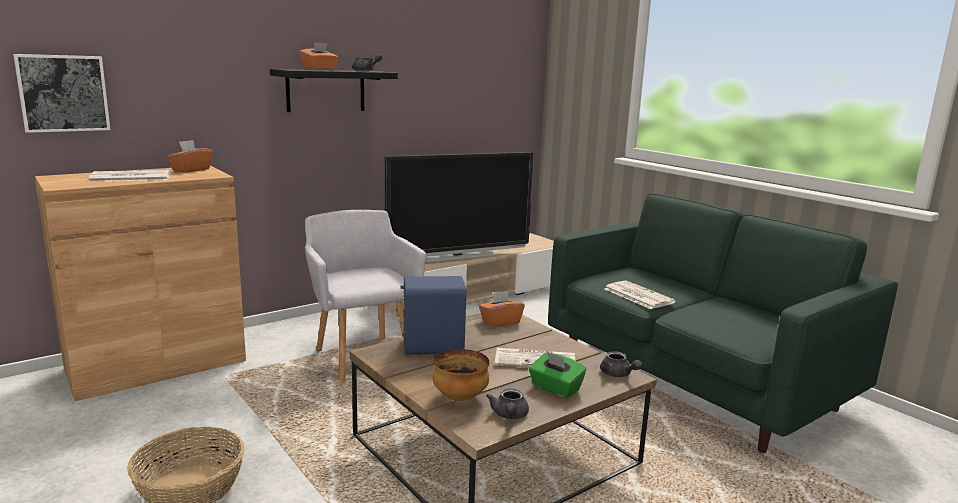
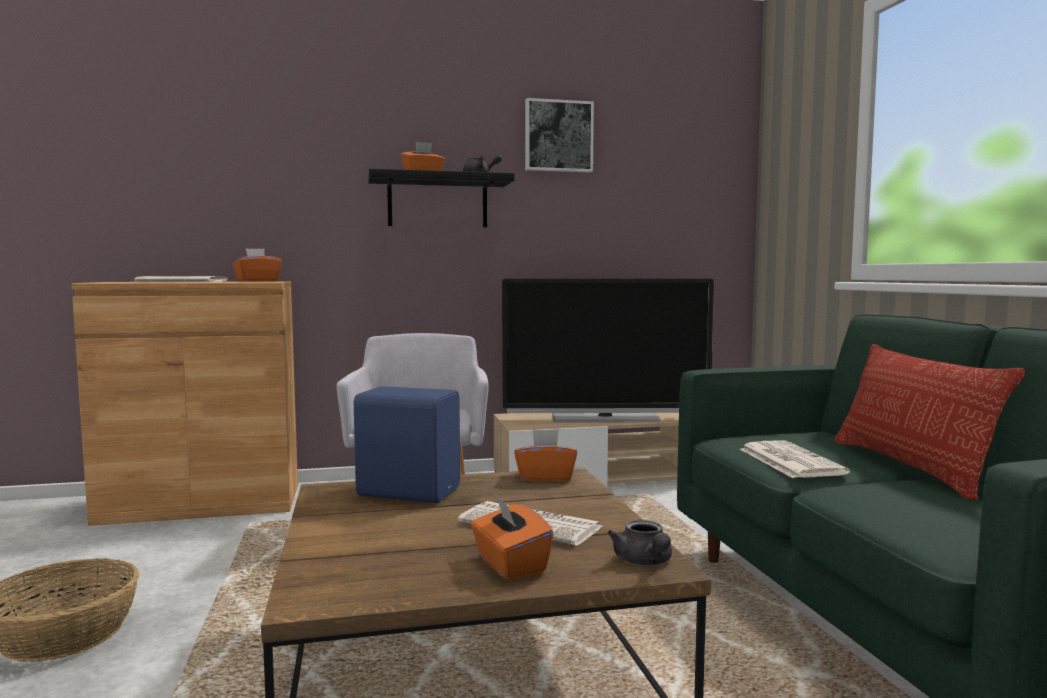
camera: 25 degrees right, 10 degrees down
(63, 93) = (144, 199): picture -> picture (558, 136)
(459, 397) = (349, 552): bowl -> none
(509, 416) = (382, 588): grey teapot -> none
(555, 388) = (509, 564): green tissue box -> orange tissue box
(697, 293) = (910, 467): none -> pillow

